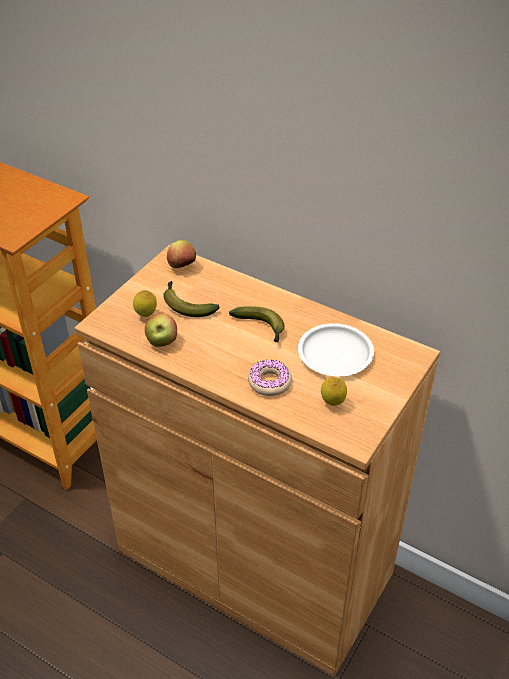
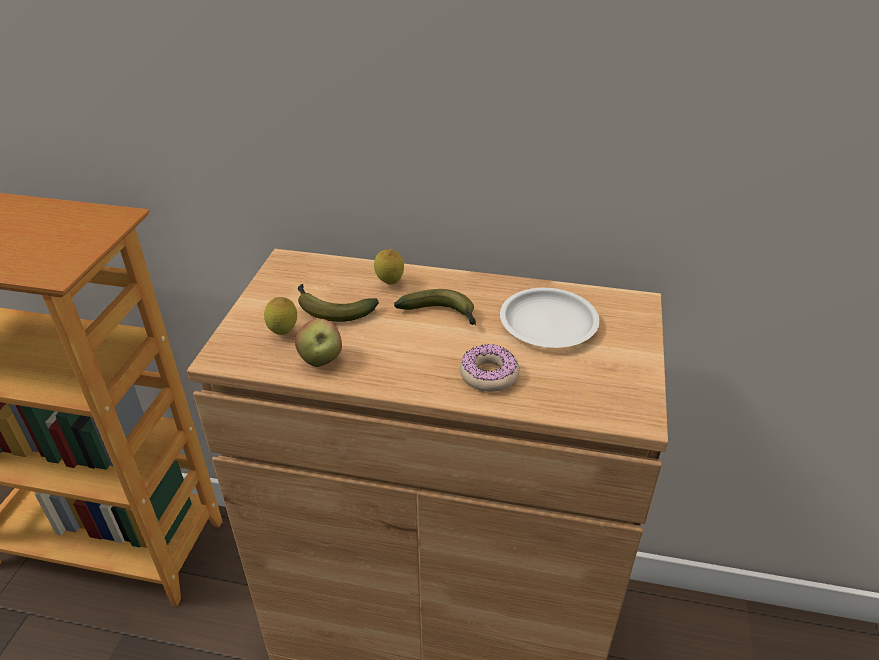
camera: 20 degrees left, 5 degrees down
(182, 267) = (303, 269): apple -> none
(332, 403) = (581, 380): lemon -> lemon (390, 283)

